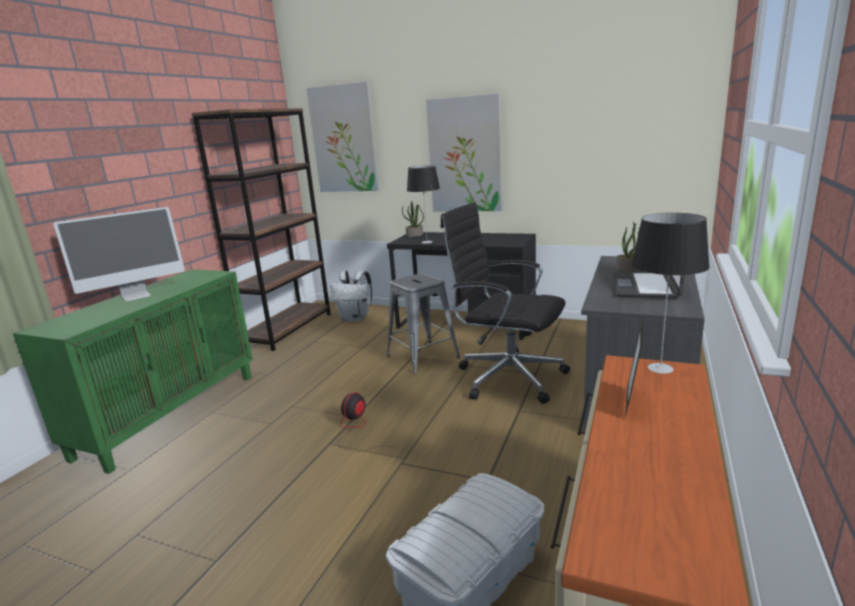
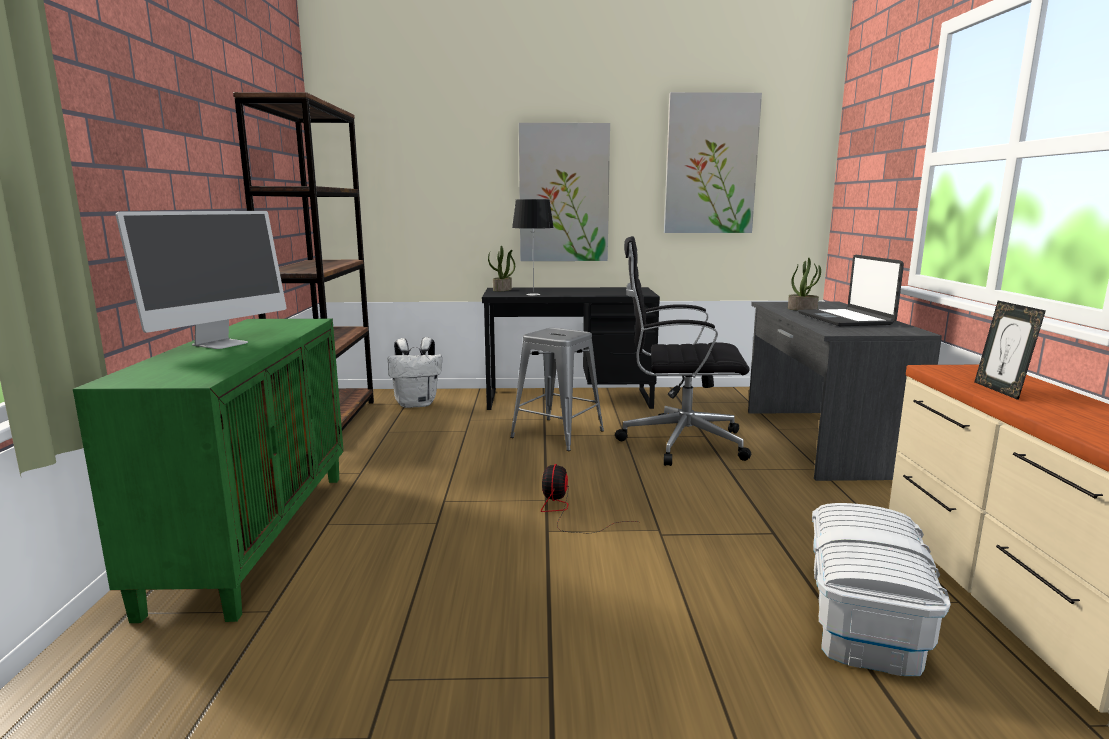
camera: 25 degrees left, 5 degrees down
(344, 139) = (396, 165): picture -> picture (710, 164)
(659, 368) = (971, 369): table lamp -> none

